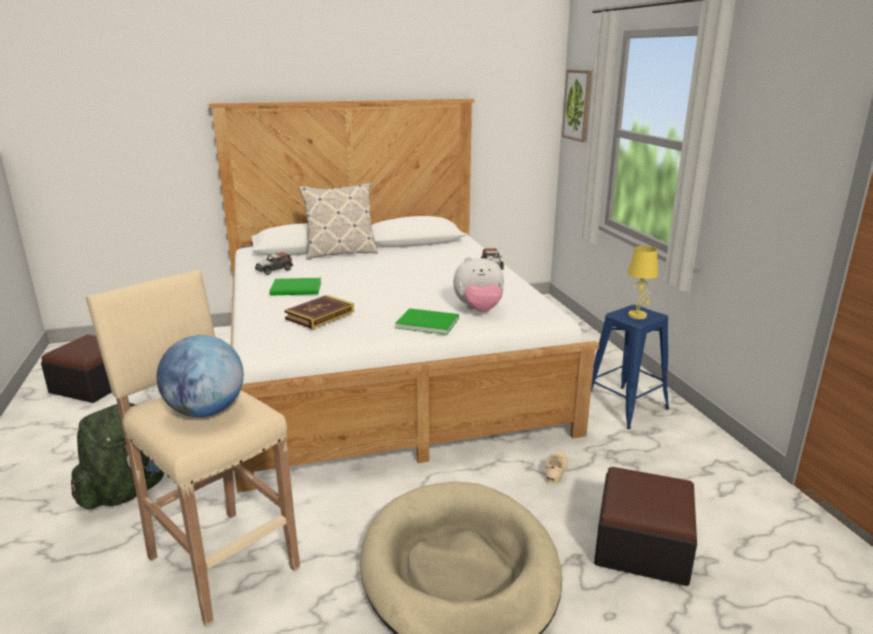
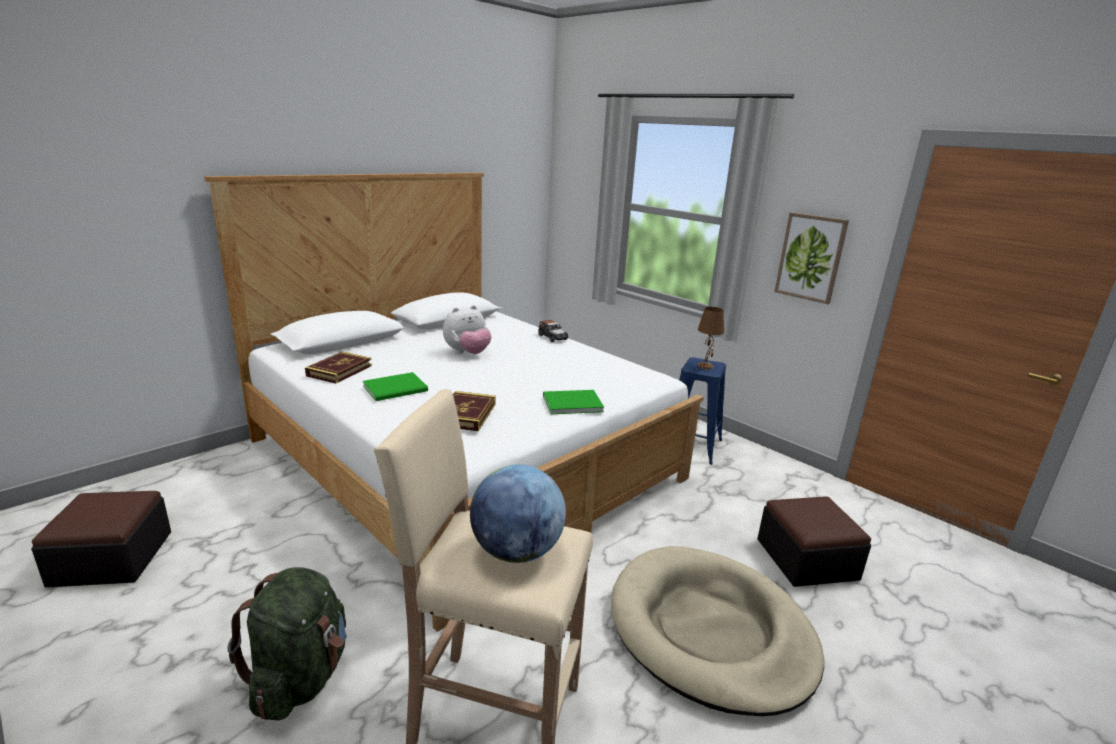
camera: 30 degrees left, 0 degrees up
(274, 270) = (339, 371): toy car -> book
(340, 253) = (389, 342): pillow -> none
(479, 310) = (598, 382): plush toy -> plush toy (467, 353)
(556, 470) = (695, 515): beige shoe -> none
(578, 105) = (573, 180): picture -> picture (810, 257)
(637, 315) = (705, 366): yellow table lamp -> brown table lamp

